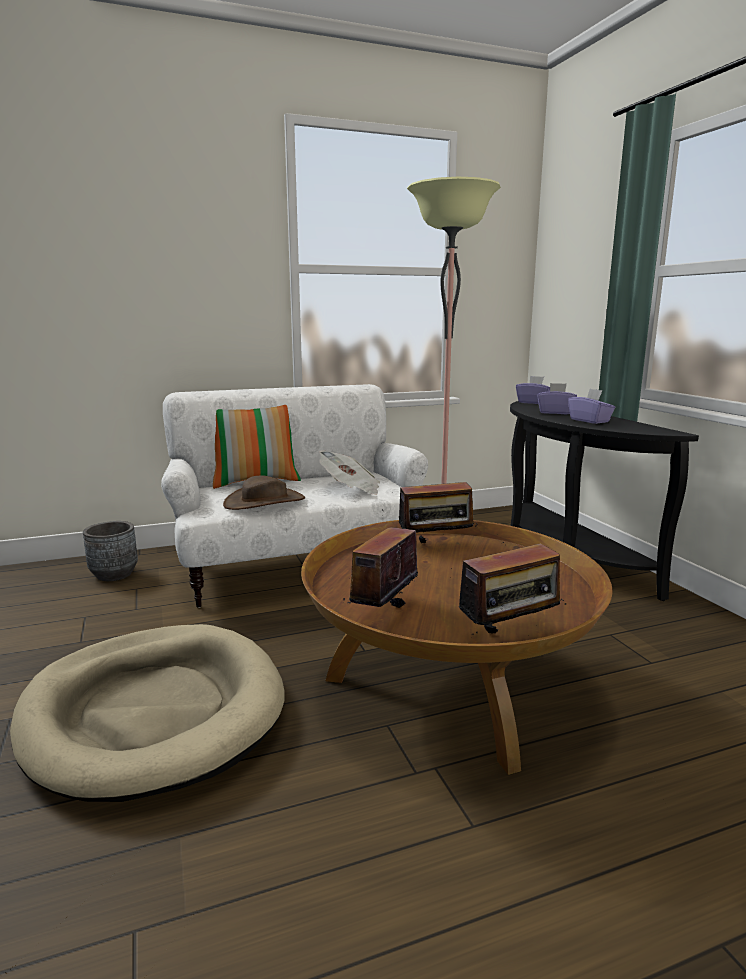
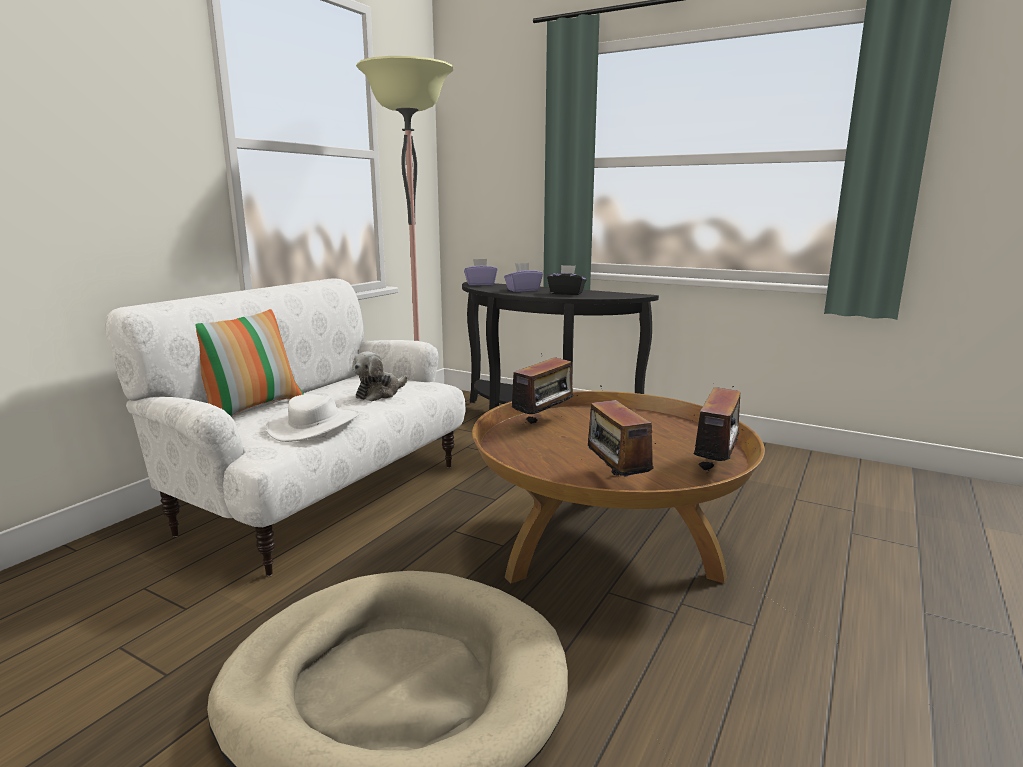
camera: 40 degrees left, 0 degrees up
(114, 574) = (77, 585): grey planter -> none
(264, 502) = (315, 425): brown hat -> white hat
(351, 489) = (379, 393): newspaper -> plush toy
(590, 420) = (566, 293): purple tissue box -> black tissue box

